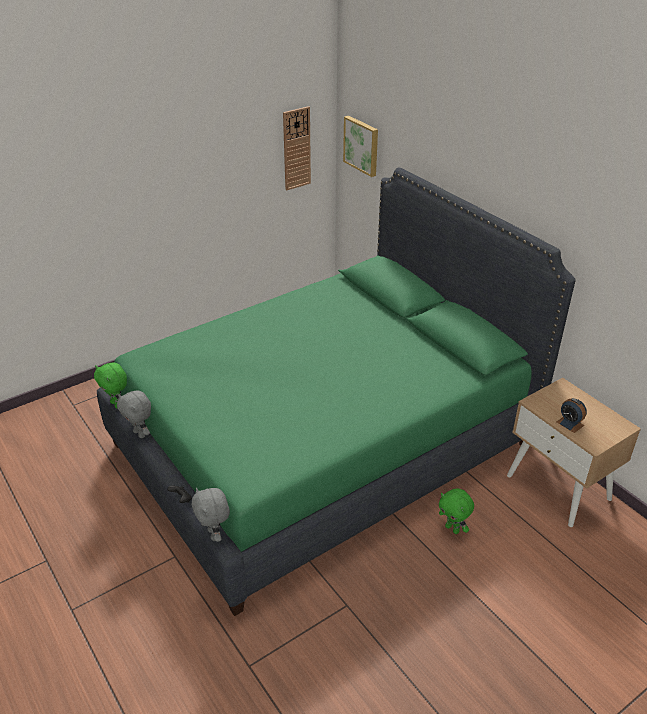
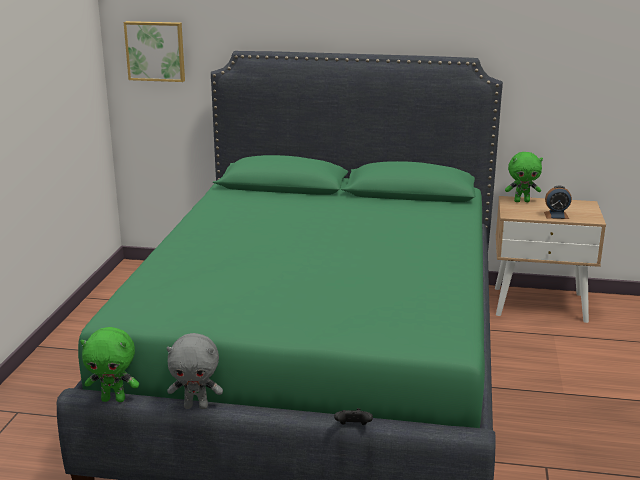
camera: 45 degrees left, 15 degrees down
(214, 534) = (439, 431): grey plush toy -> none
(296, 148) = (79, 68): wall clock -> none
(453, 529) = (523, 368): green plush toy -> green plush toy (522, 201)

